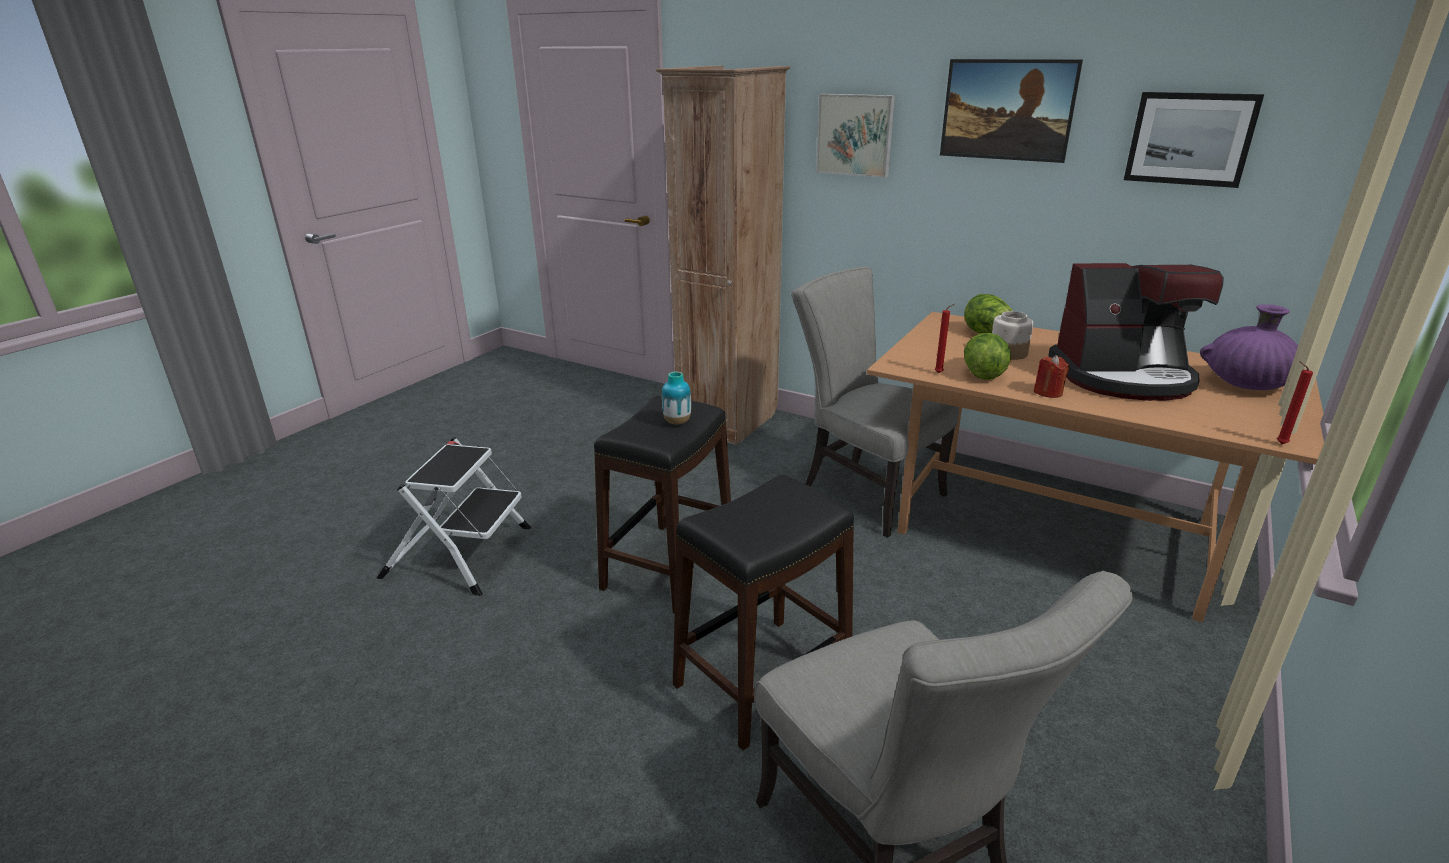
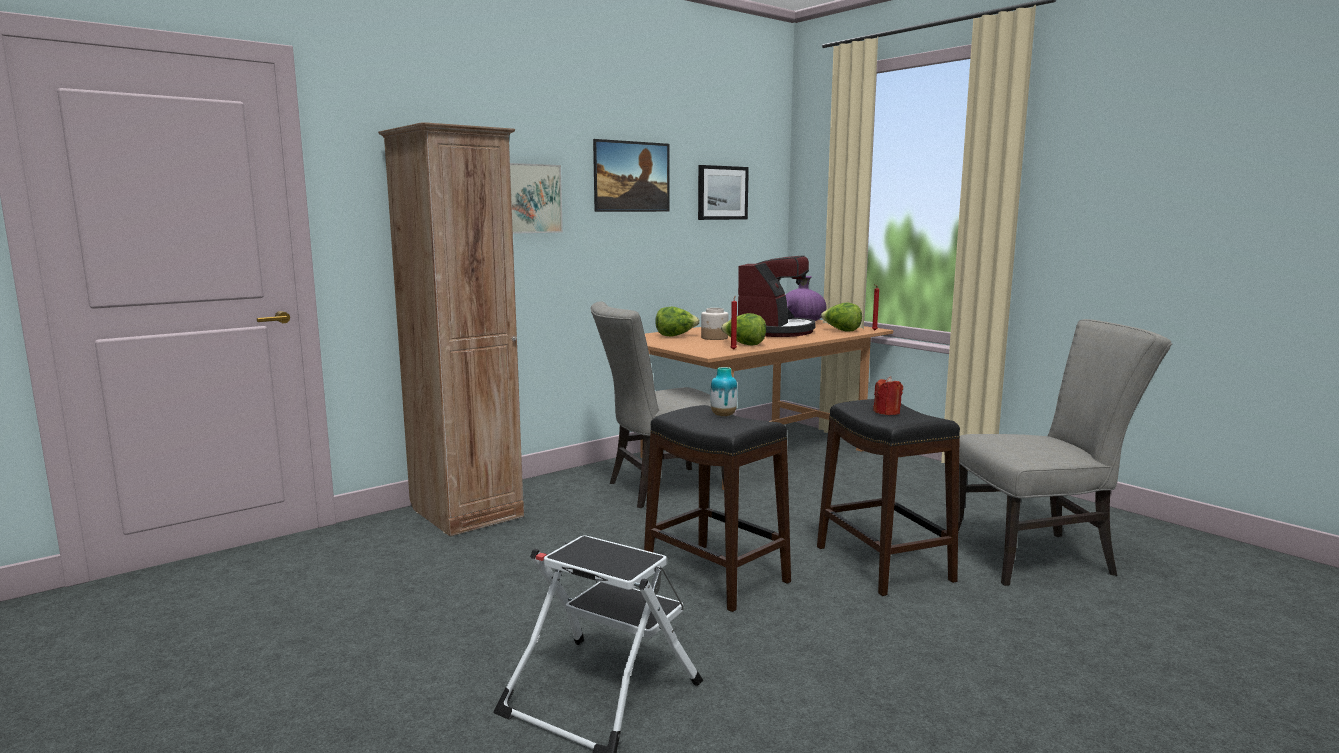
camera: 70 degrees left, 15 degrees down
(1048, 392) = (785, 341): red candle -> red candle (887, 412)
(1222, 419) = (841, 331): none -> lettuce

